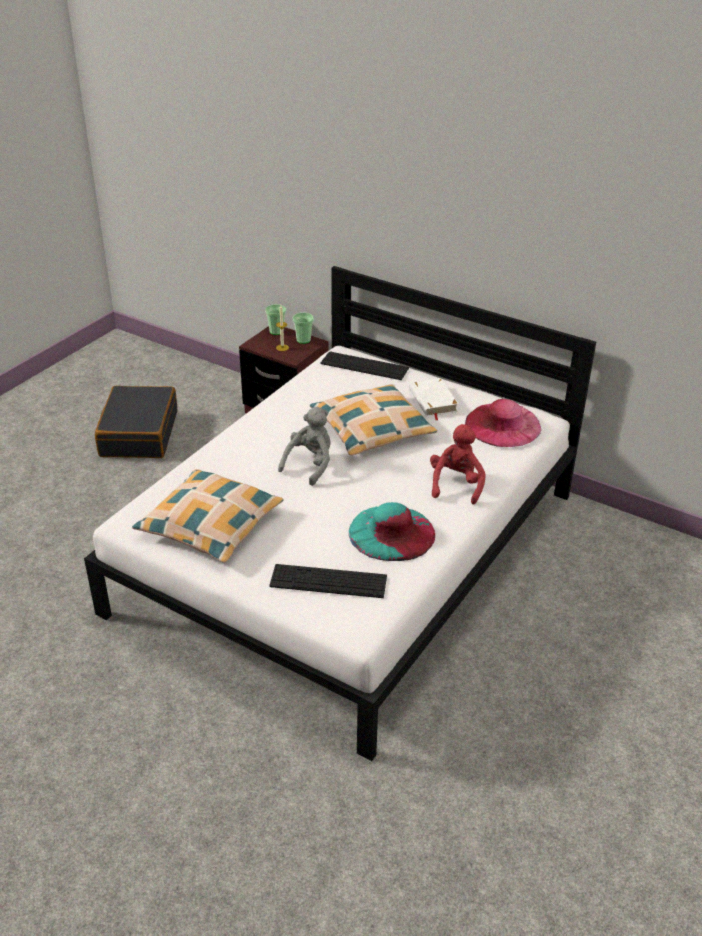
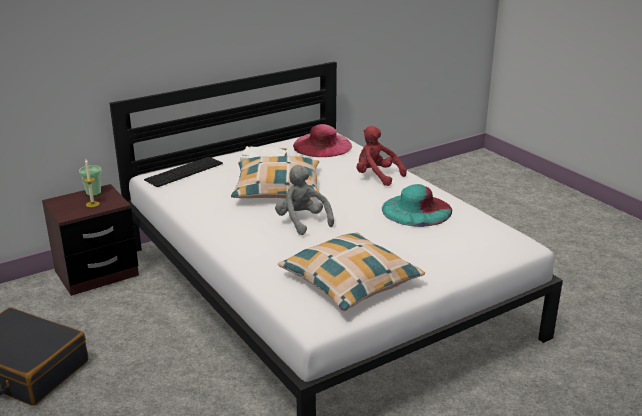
camera: 65 degrees left, 10 degrees down
(276, 331) = (60, 201): cup -> none
(328, 581) = (460, 244): keyboard -> none

